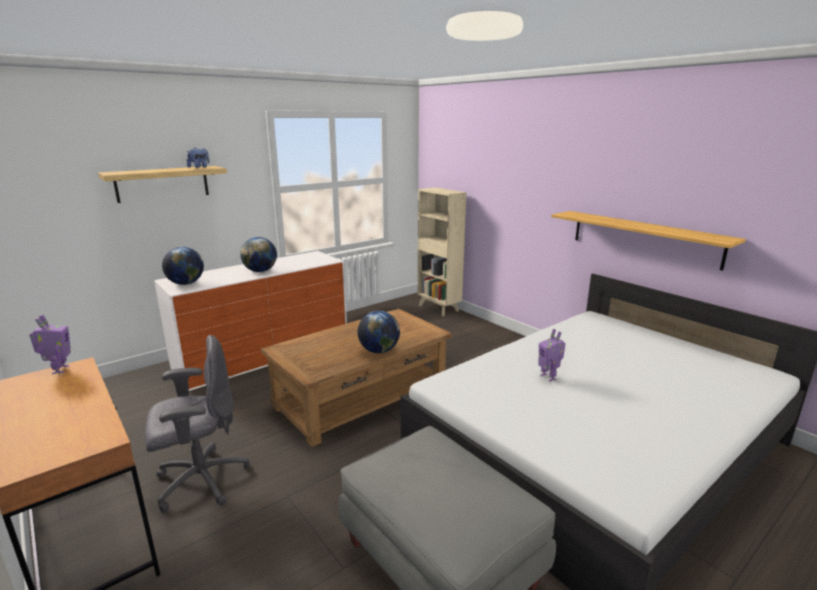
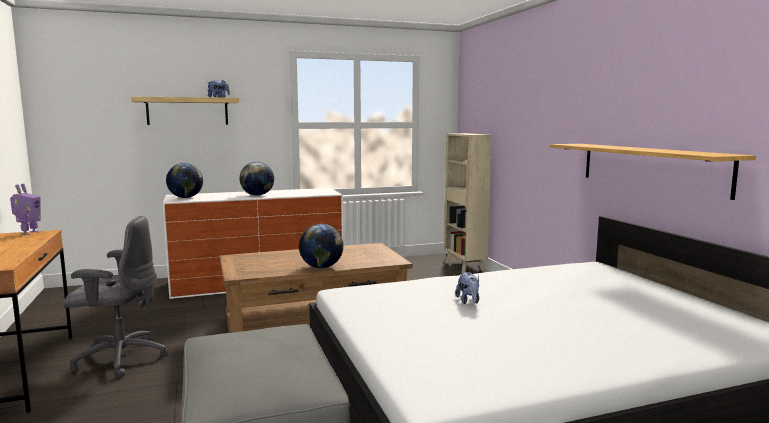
camera: 20 degrees right, 10 degrees down
(548, 377) = (468, 301): toy robot -> plush toy

